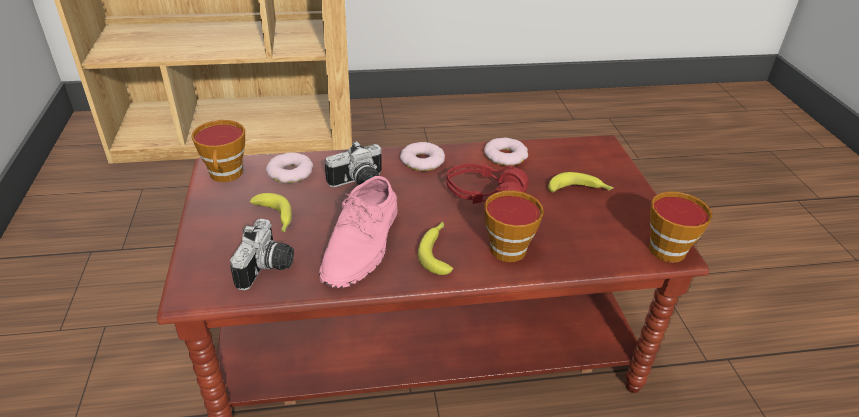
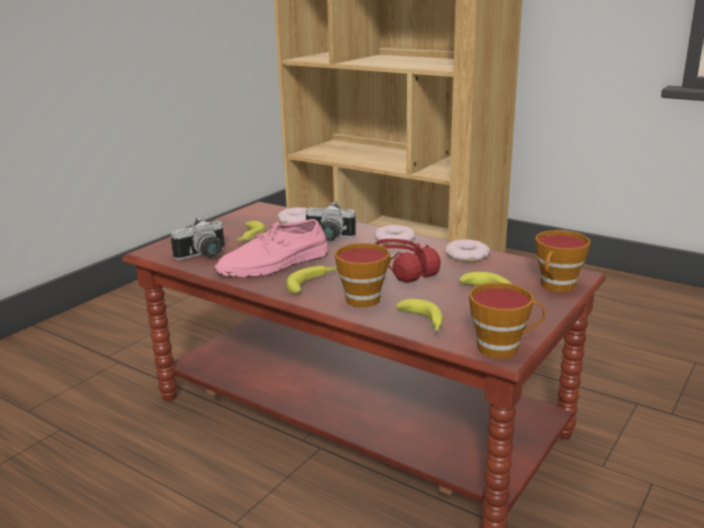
camera: 45 degrees right, 15 degrees down
(226, 175) = (258, 212): cup -> cup (556, 286)
(588, 252) = (423, 323): none -> banana

